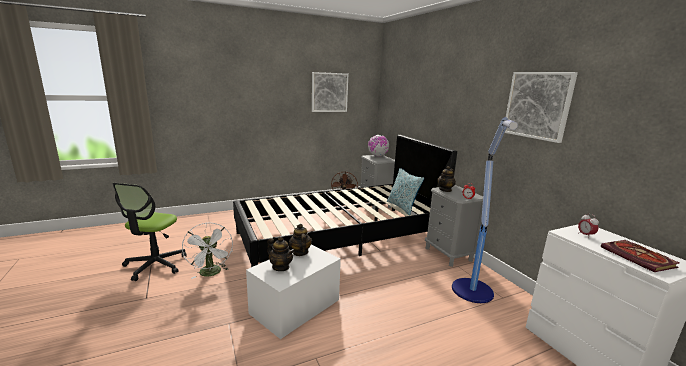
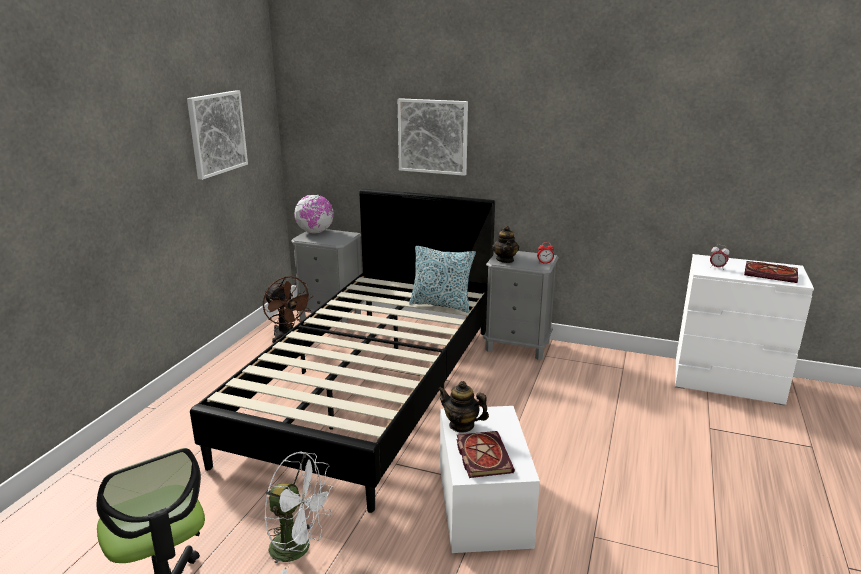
camera: 45 degrees left, 5 degrees up
(281, 267) = (482, 455): teapot -> book
(473, 291) = (596, 376): floor lamp -> none
(537, 105) = (616, 129): picture -> picture (433, 136)

